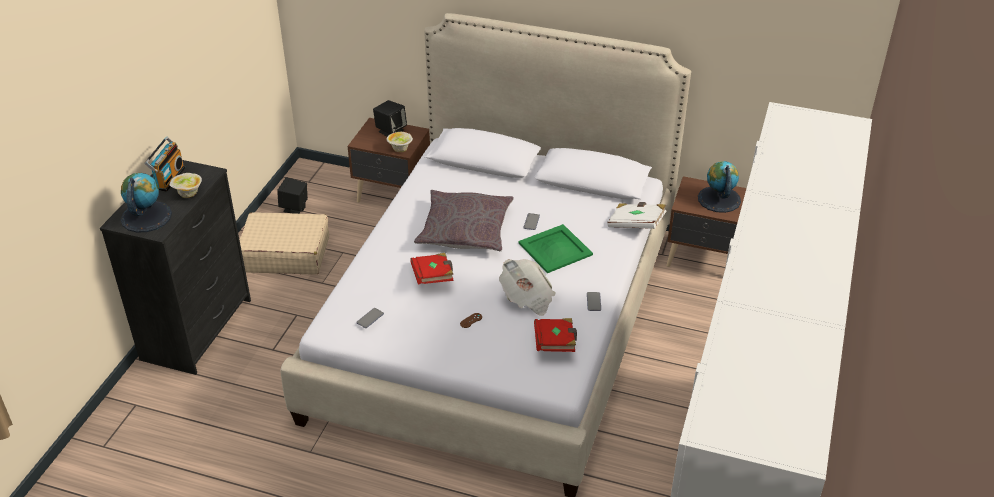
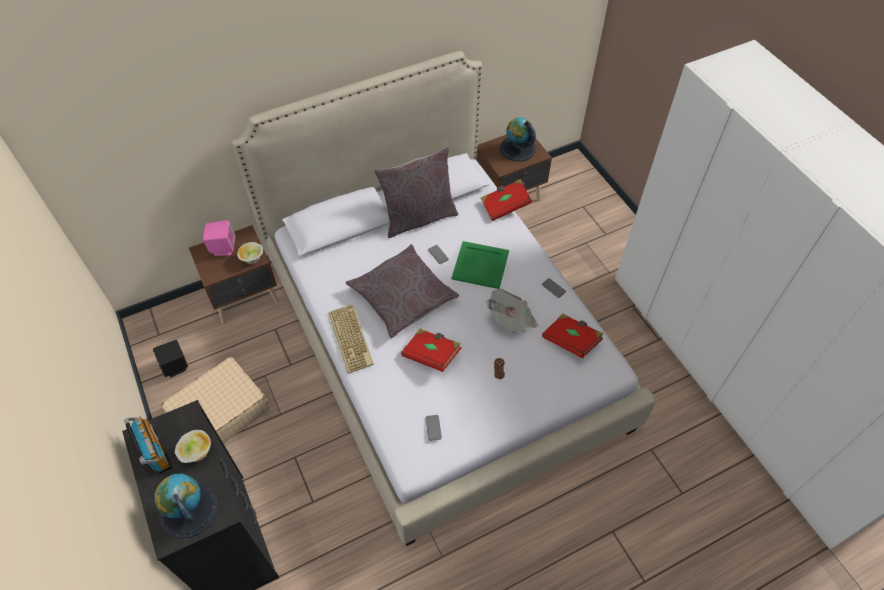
camera: 45 degrees left, 15 degrees up
(391, 131) = (223, 248): black speaker -> pink speaker
(392, 231) = (352, 339): none -> keyboard
(551, 190) = (418, 217): none -> grey pillow
(636, 224) = (505, 206): white book -> red book

